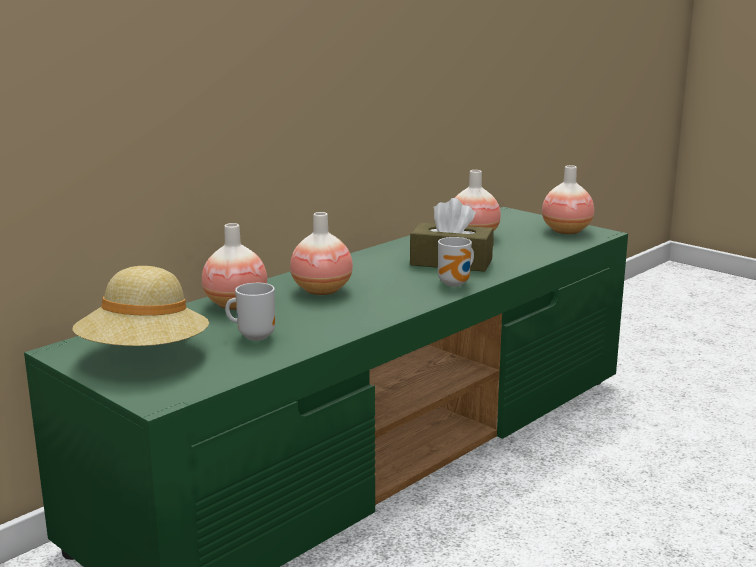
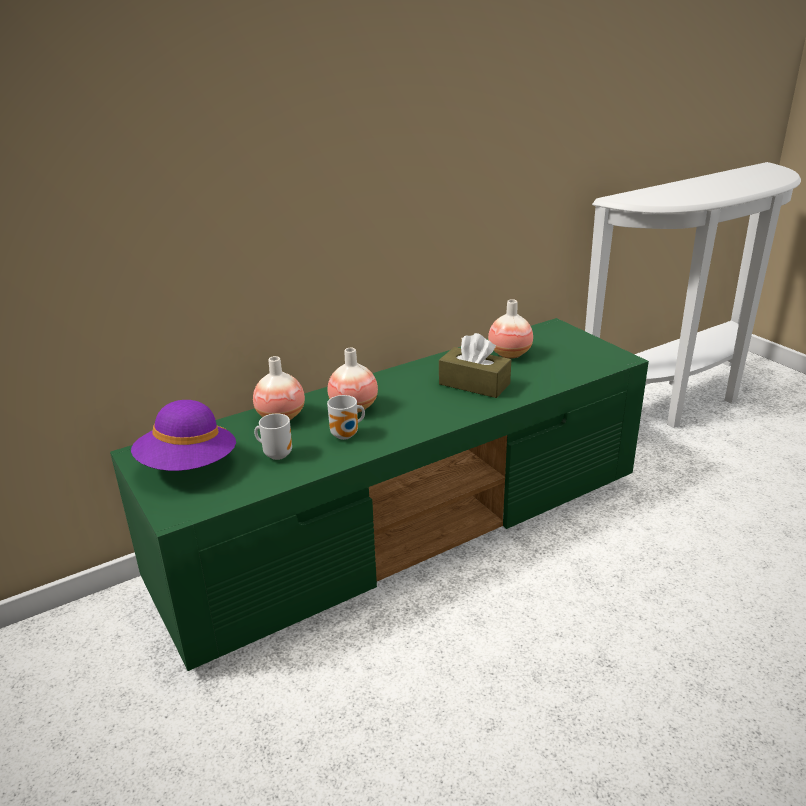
camera: 15 degrees right, 10 degrees up
(144, 356) = (188, 466): beige hat -> purple hat
(456, 283) = (465, 410): mug -> mug (347, 435)
(566, 231) = (594, 354): vase -> none
(629, 309) = (680, 400): none -> white console table

